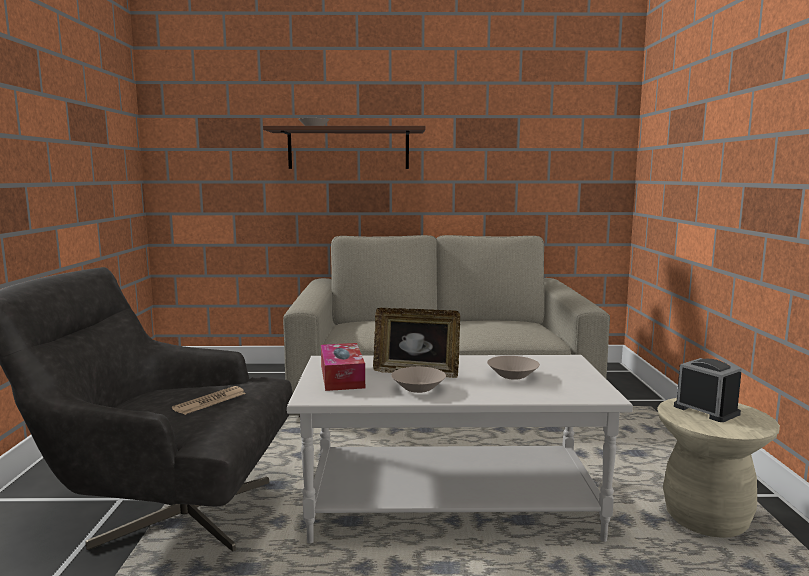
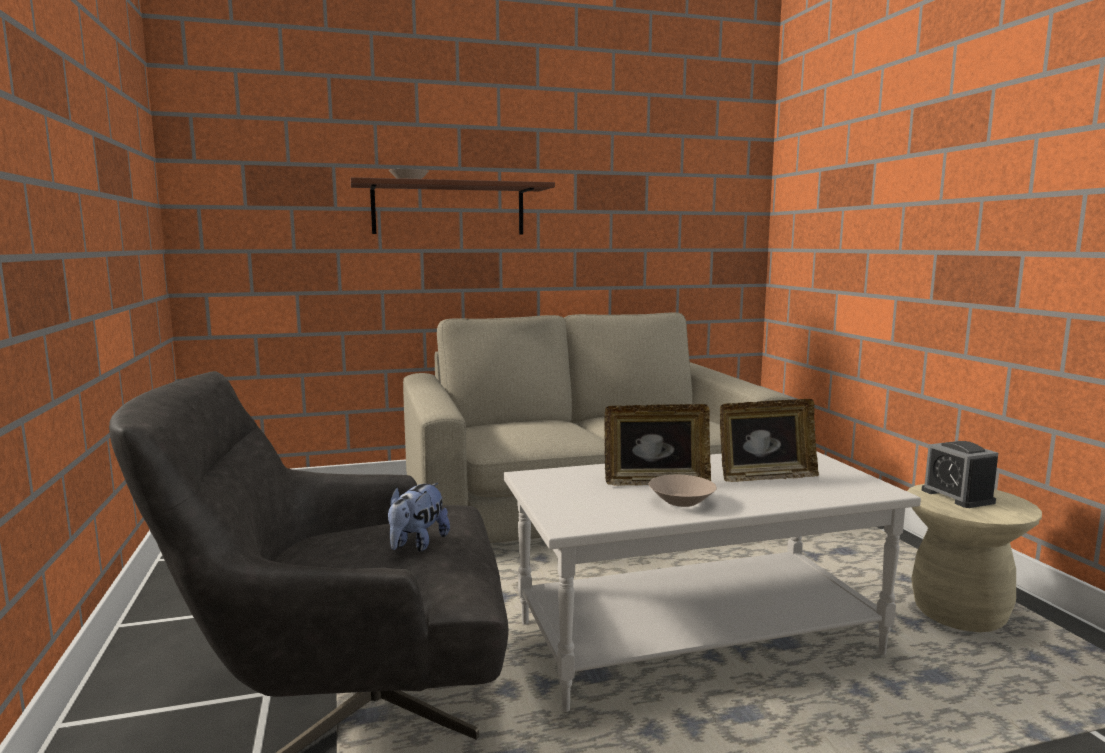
camera: 15 degrees left, 0 degrees up
(210, 401) = (417, 544): newspaper -> plush toy
(342, 377) = (575, 496): tissue box -> none
(513, 376) = (765, 477): beige bowl -> picture frame
(706, 410) = (957, 496): alarm clock -> alarm clock turned 150 degrees counterclockwise

